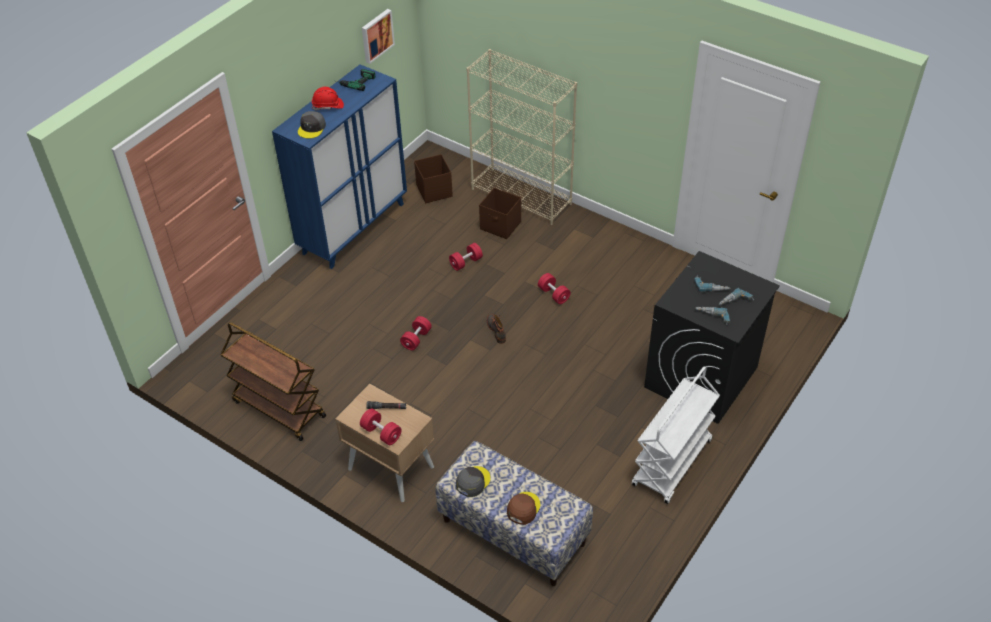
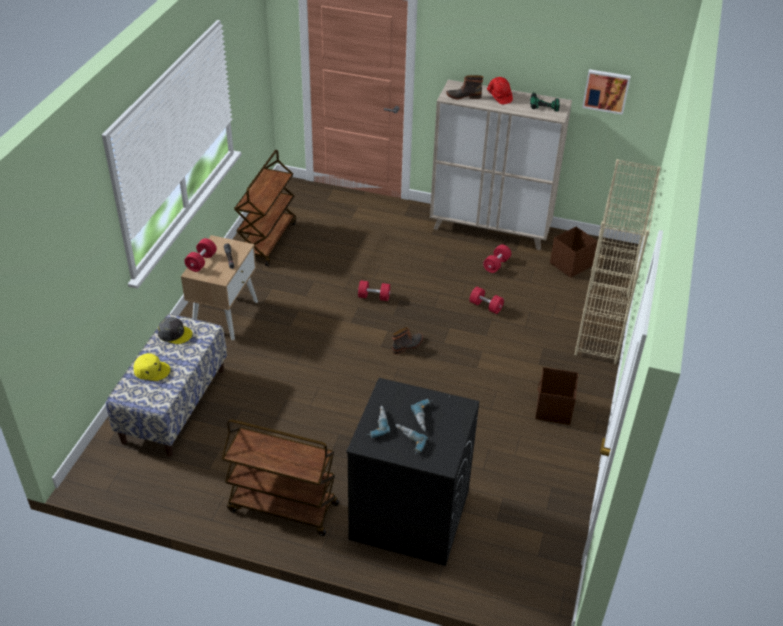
camera: 70 degrees right, 5 degrees down
(312, 128) = (463, 96): grey cap -> boot
(354, 228) = (490, 229): blue cabinet -> beige cabinet
(501, 226) = (550, 319): brown storage box -> brown storage box (553, 409)
(523, 508) = (152, 370): brown cap -> yellow cap
(553, 294) = (474, 375): red dumbbell -> red dumbbell (496, 265)
(672, 464) = (282, 507): white cart -> brown cart

